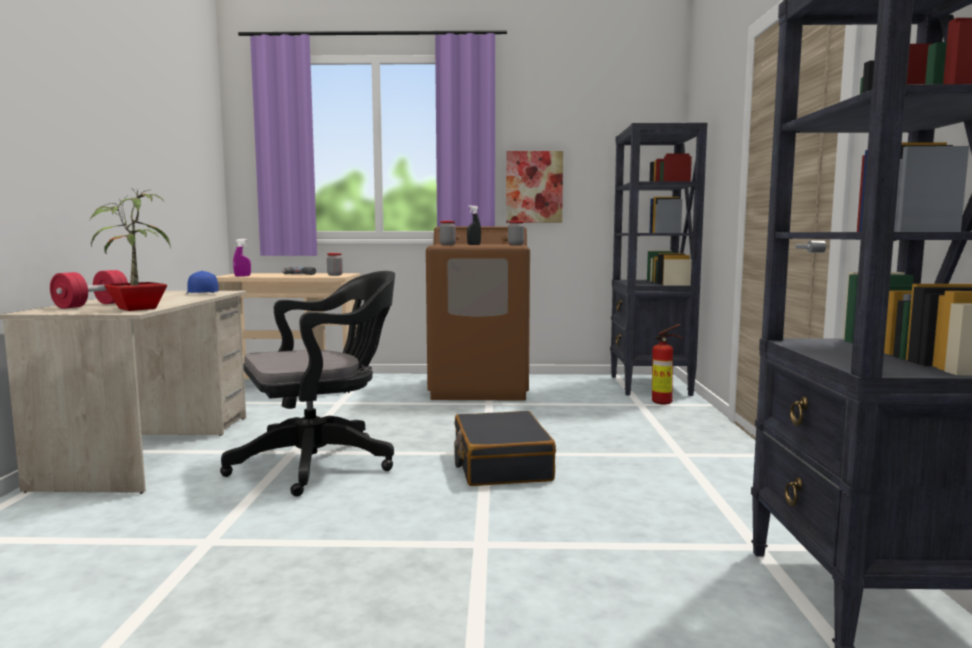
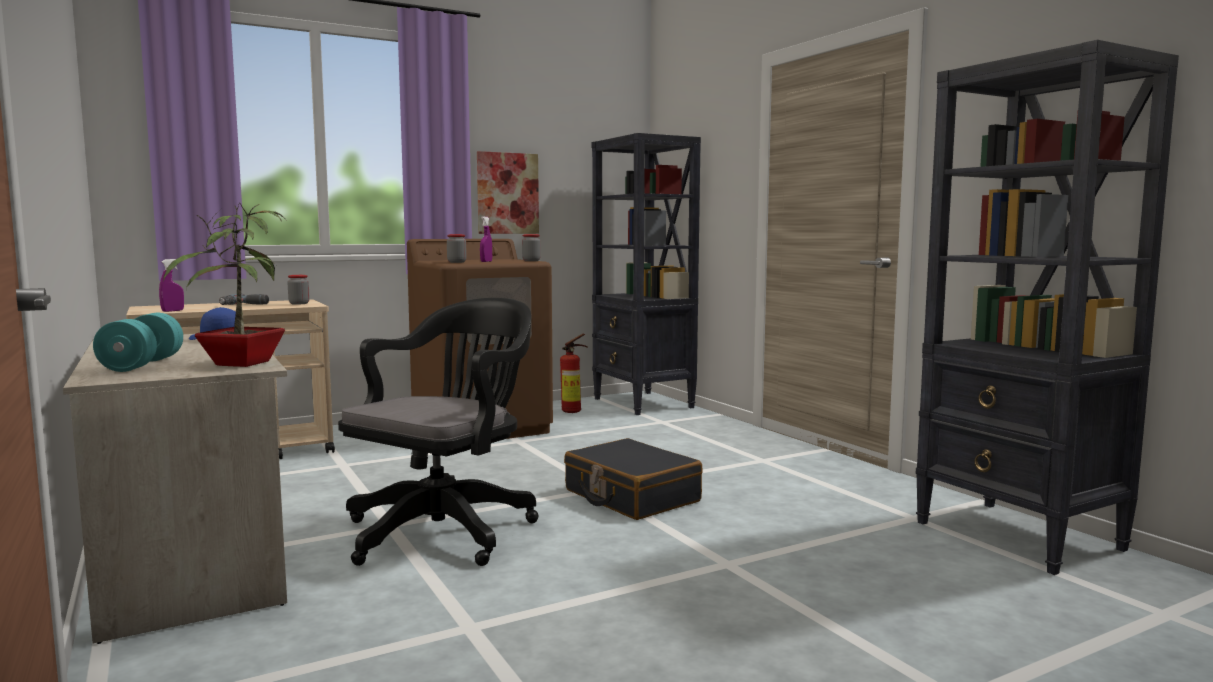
camera: 30 degrees left, 0 degrees up
(91, 305) = (142, 364): red dumbbell -> turquoise dumbbell
(474, 244) = (486, 261): black spray bottle -> purple spray bottle
(665, 403) = (681, 417): fire extinguisher -> fire extinguisher (574, 411)

